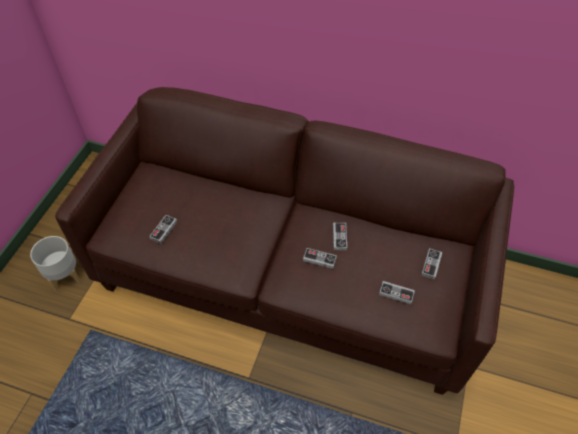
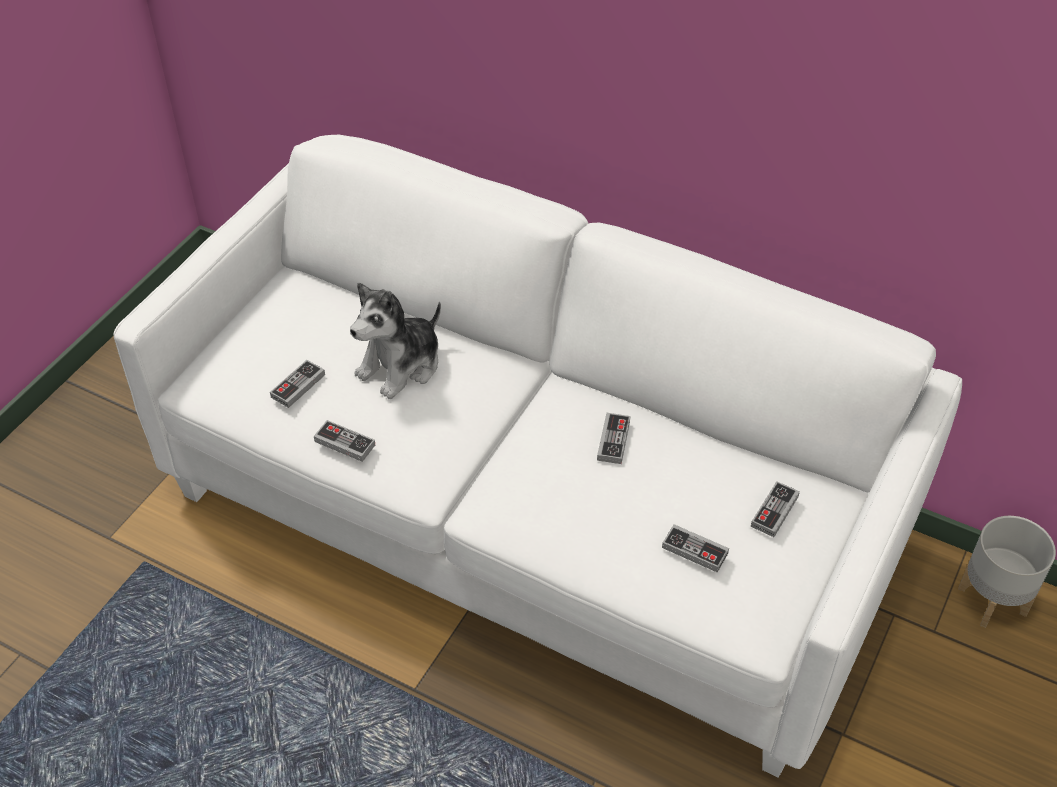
camera: 10 degrees right, 5 degrees down
(65, 276) = (116, 463): grey planter -> grey planter (993, 600)
(217, 210) = (401, 366): none -> plush toy
(290, 275) = (531, 520): brown sofa -> white sofa
(319, 259) = (567, 473): game controller -> game controller (344, 443)

